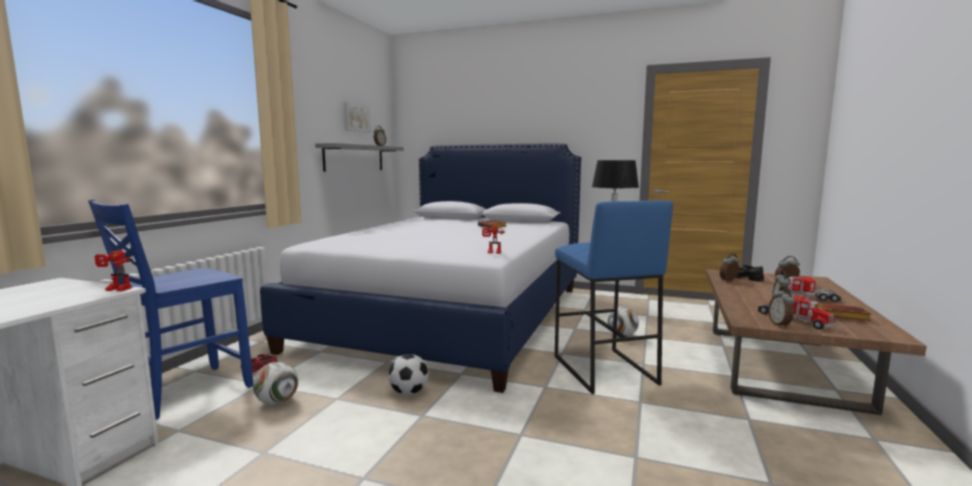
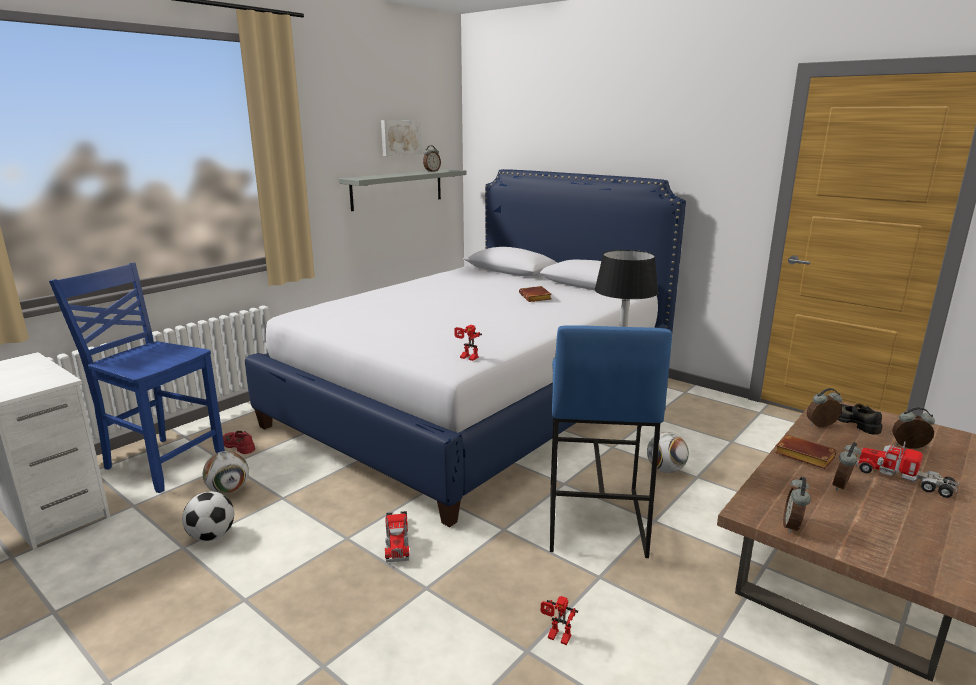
camera: 20 degrees right, 10 degrees up
(115, 290) = (57, 380): toy robot -> toy robot (556, 638)
(186, 392) = (163, 462): blue chair -> blue chair turned 60 degrees clockwise
(408, 393) = (354, 505): football -> football (211, 536)
(794, 320) = (826, 521): toy truck -> toy truck (397, 540)
(840, 316) = (914, 528): brown book -> brown book (802, 456)

